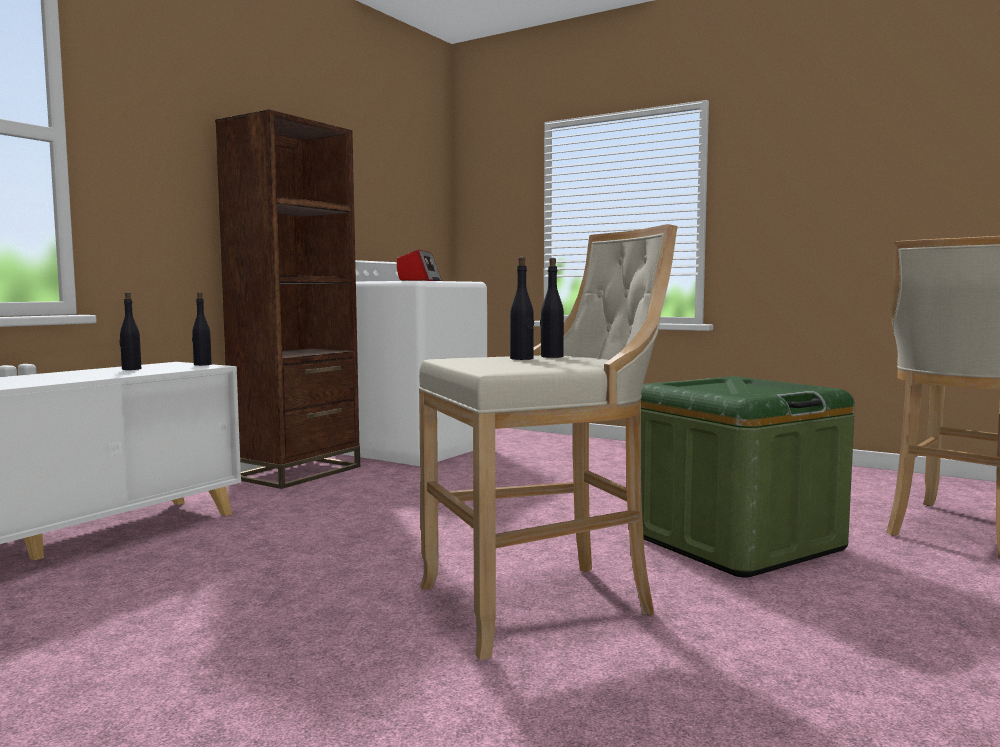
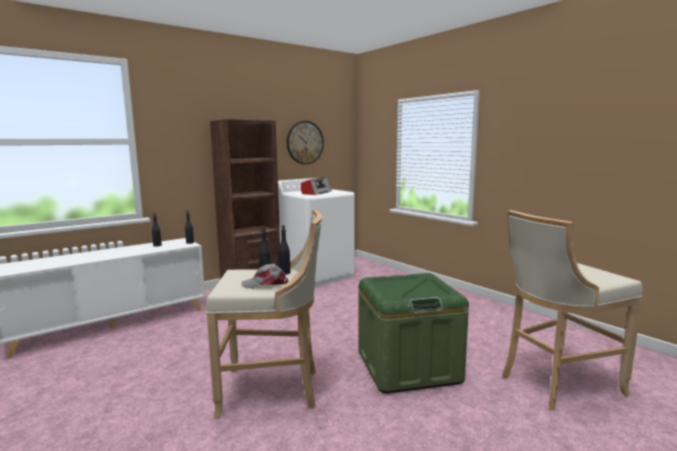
camera: 20 degrees right, 5 degrees up
(375, 192) = (305, 142): none -> wall clock
(554, 363) = (266, 283): none -> grey cap

